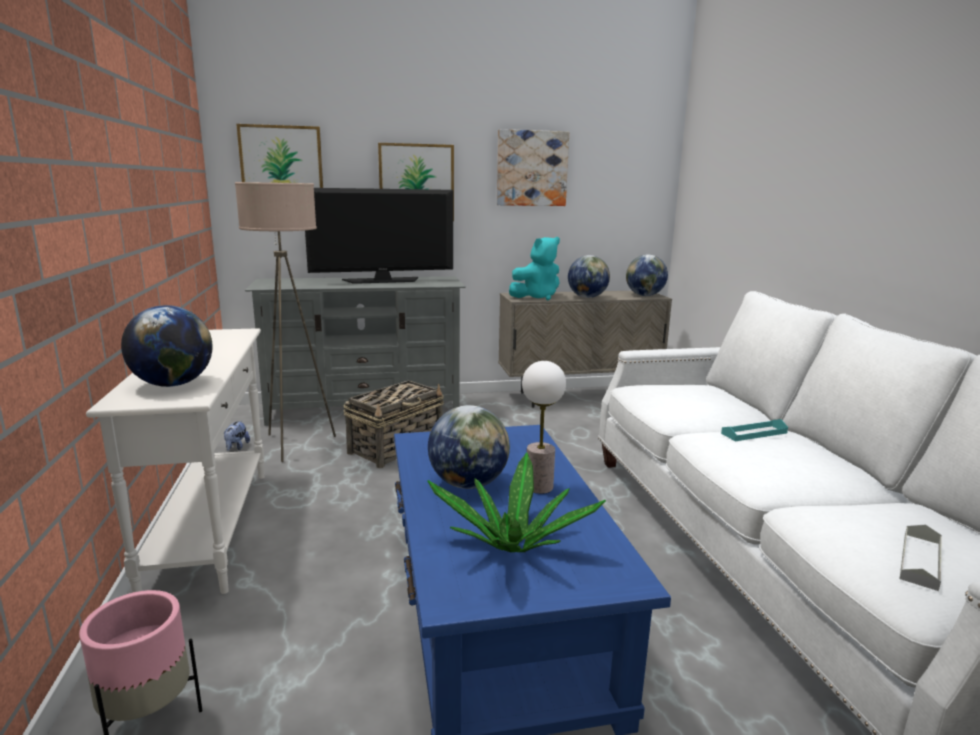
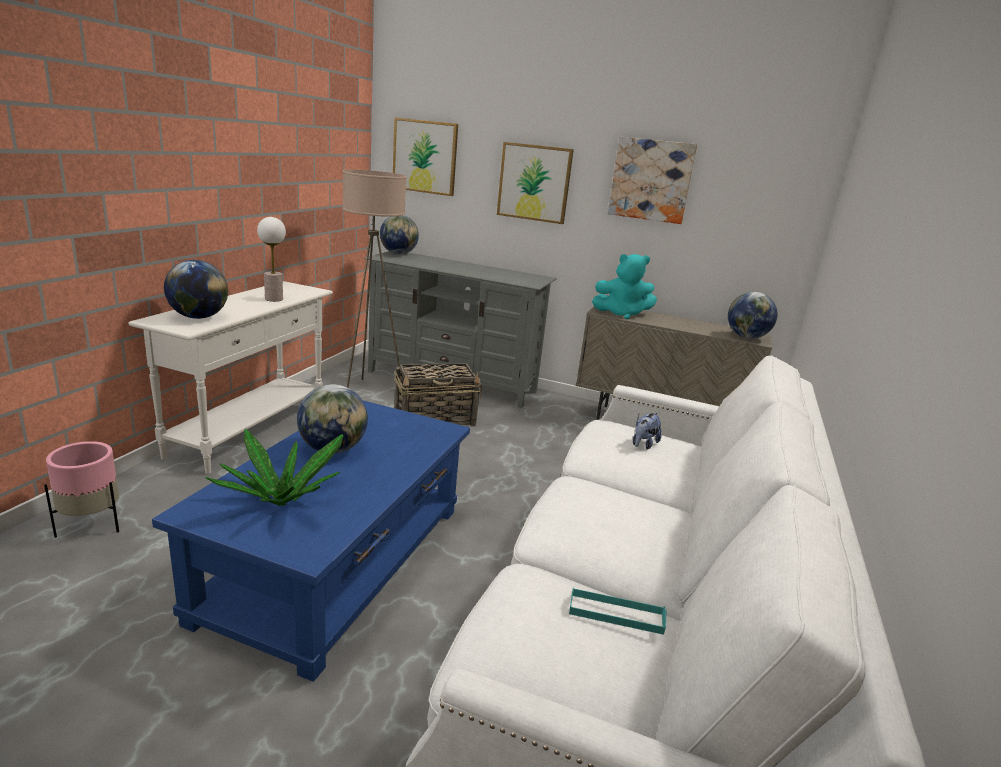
camera: 30 degrees right, 5 degrees up
(236, 447) = (330, 381): plush toy -> plush toy (643, 444)
(382, 280) = (481, 270): television -> none
(539, 487) = (375, 470): table lamp -> table lamp (274, 299)
(587, 297) = (675, 325): globe -> globe (398, 254)
(754, 433) = (629, 499): turquoise tray -> turquoise tray (616, 614)
(920, 560) = (535, 653): grey tray -> none

